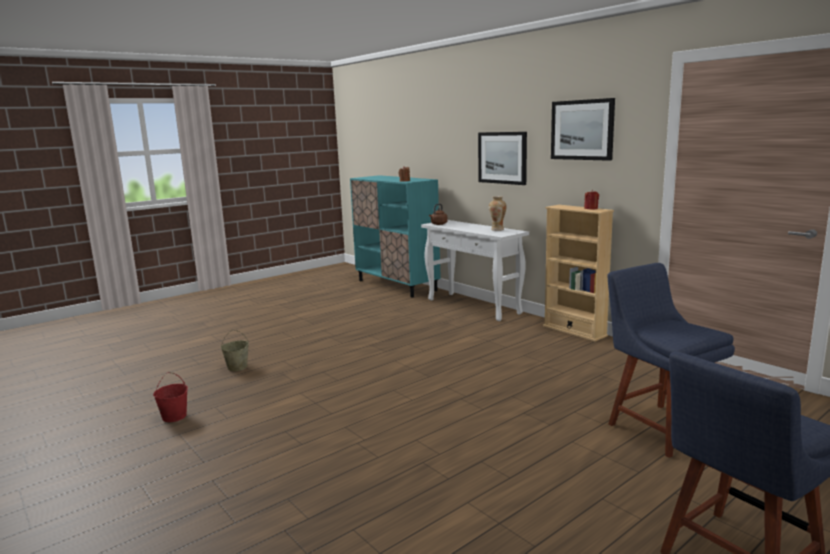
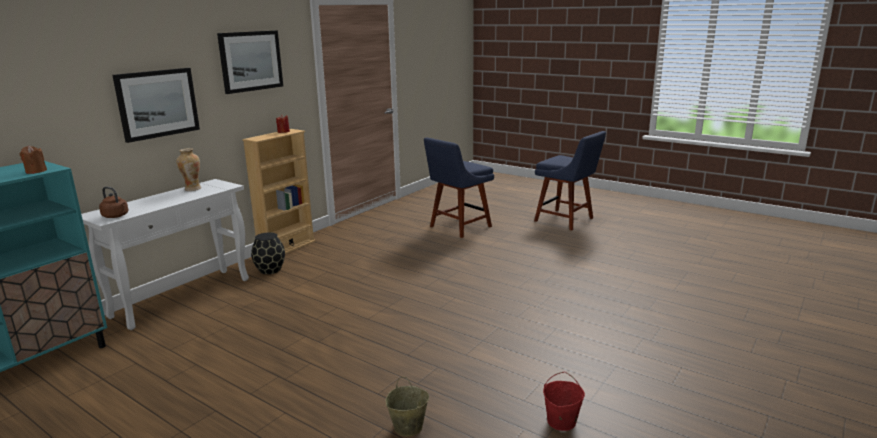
camera: 105 degrees left, 5 degrees up
(518, 327) = (270, 270): none -> black vase

